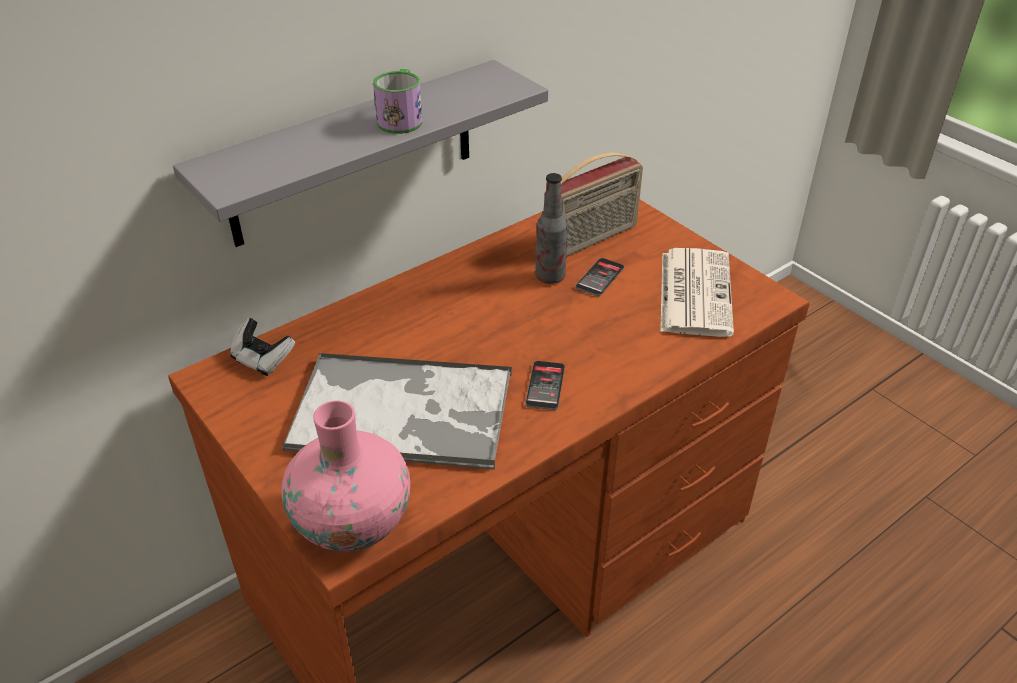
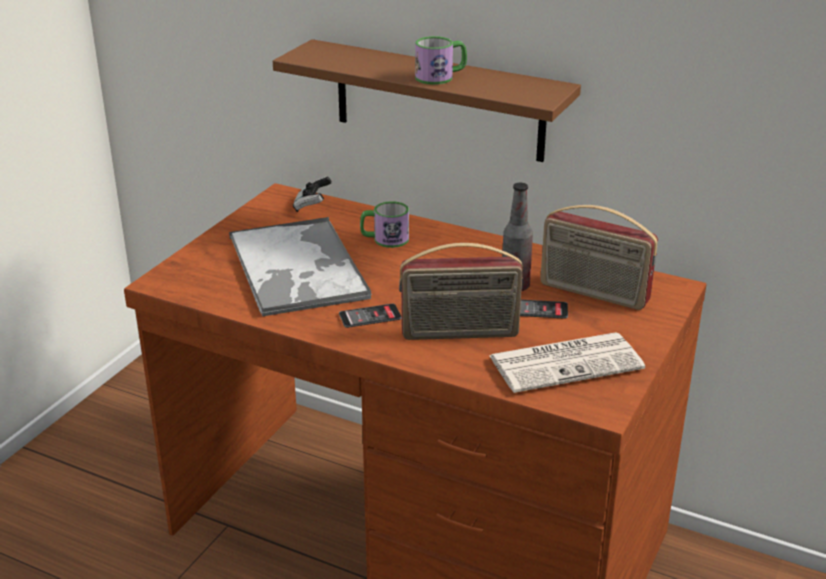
camera: 65 degrees right, 10 degrees down
(353, 154) = (438, 101): grey shelf -> brown shelf
(353, 522) = (182, 279): pink vase -> none
(392, 328) = (384, 239): none -> mug
(613, 336) = (460, 333): none -> radio

